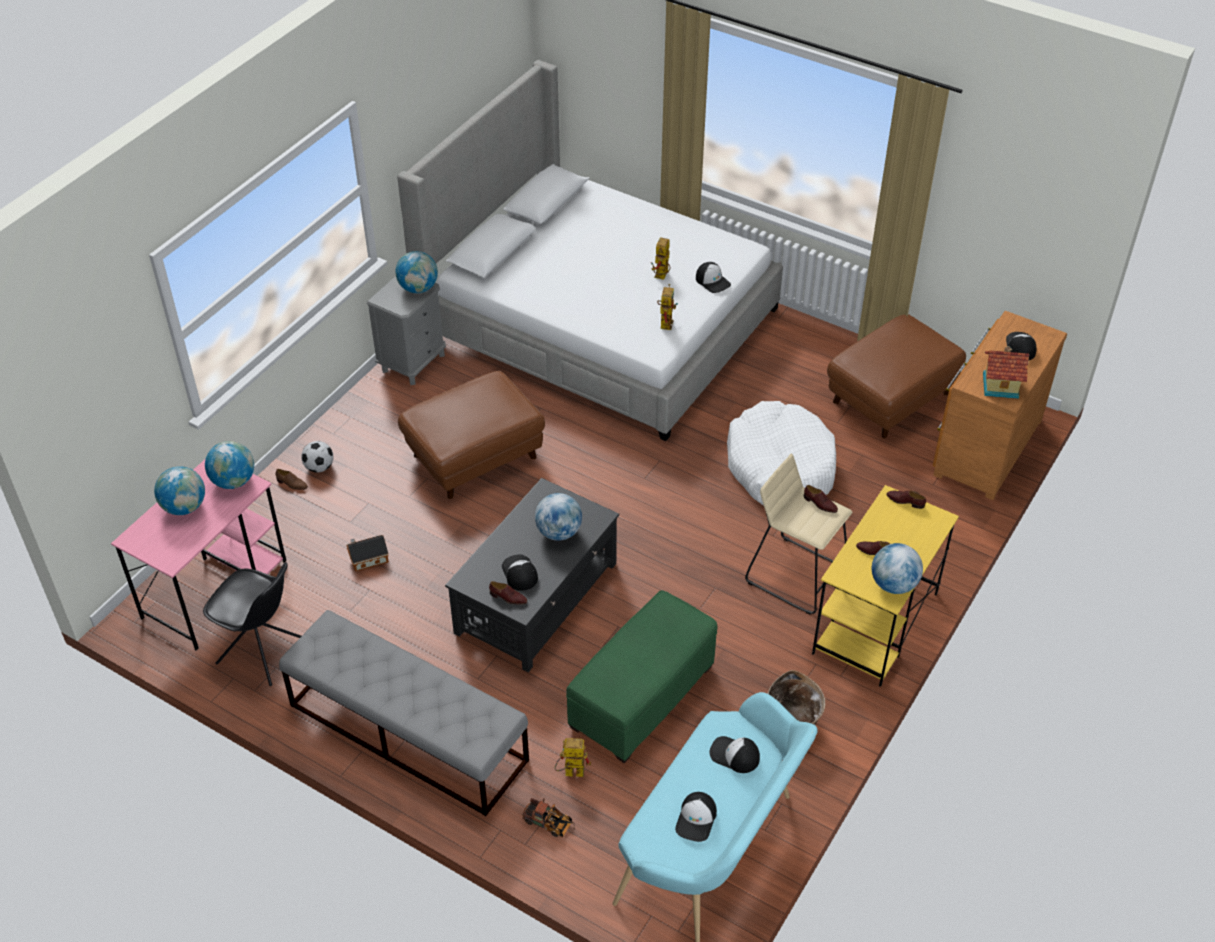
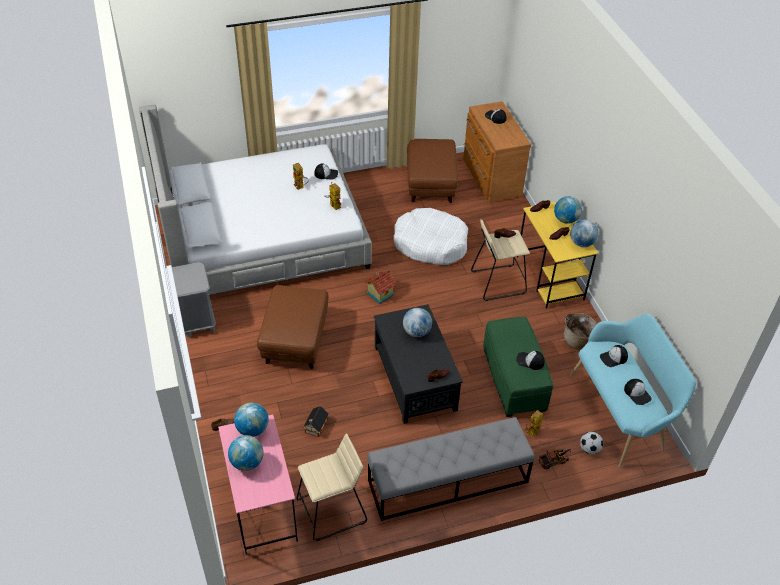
camera: 50 degrees left, 0 degrees up
(263, 652) = (331, 511): black chair -> beige stool
(319, 467) = (226, 406): football -> football (589, 449)
(418, 288) = (194, 271): globe -> globe (566, 220)
(519, 573) = (427, 362): cap -> cap (530, 361)
(1000, 384) = (510, 137): toy house -> toy house (379, 293)

